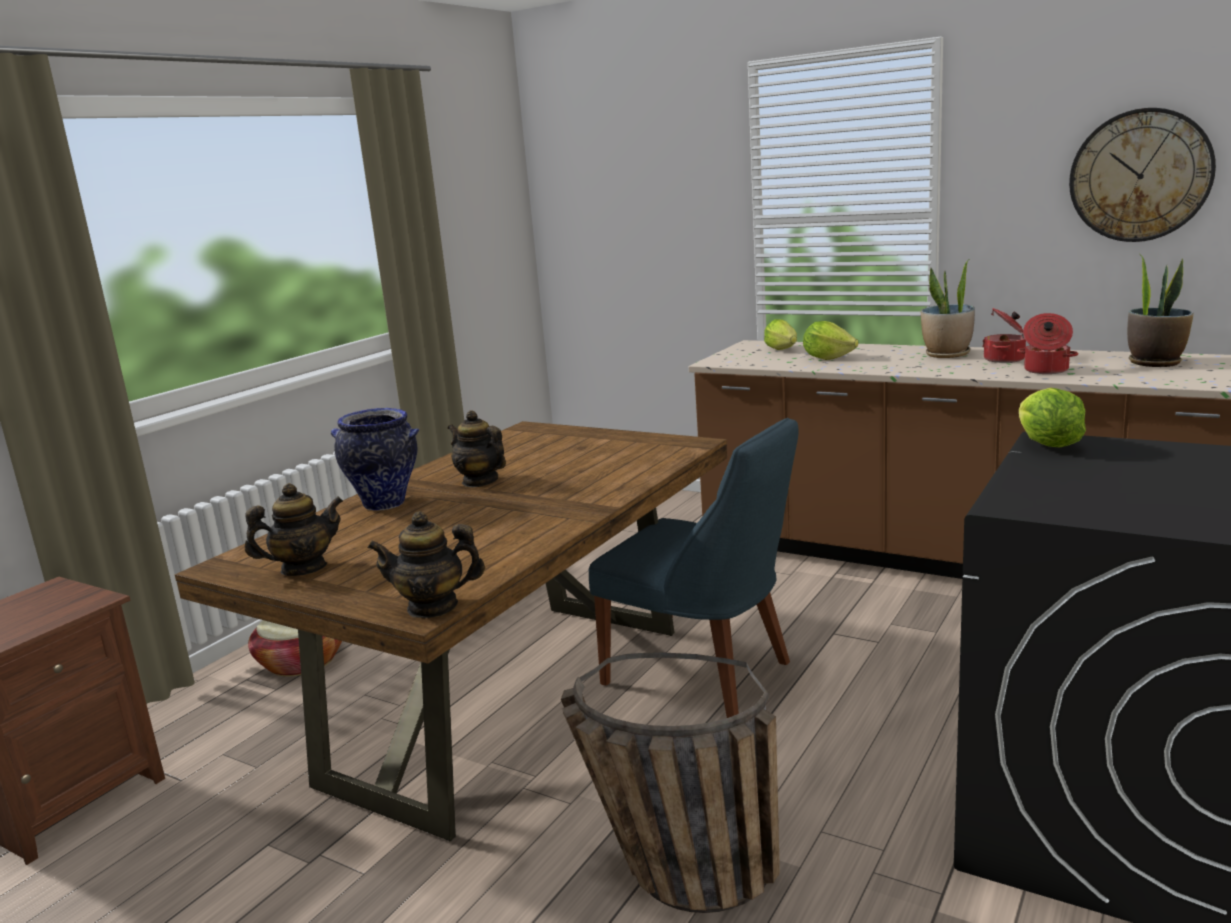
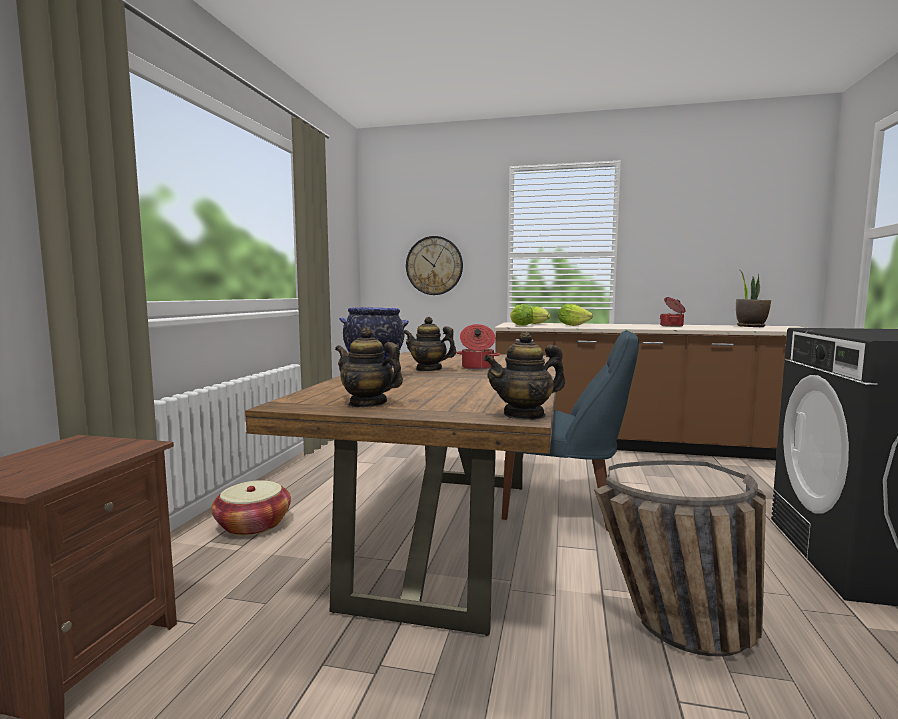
camera: 20 degrees left, 10 degrees down
(303, 569) = (367, 403): teapot -> teapot turned 105 degrees counterclockwise
(947, 354) = (636, 325): potted plant -> none
(1045, 370) = (704, 328): cooking pot -> cooking pot (477, 368)
(1047, 445) = (820, 329): lettuce -> lettuce (520, 325)
(1140, 175) = (723, 236): wall clock -> wall clock (434, 265)

